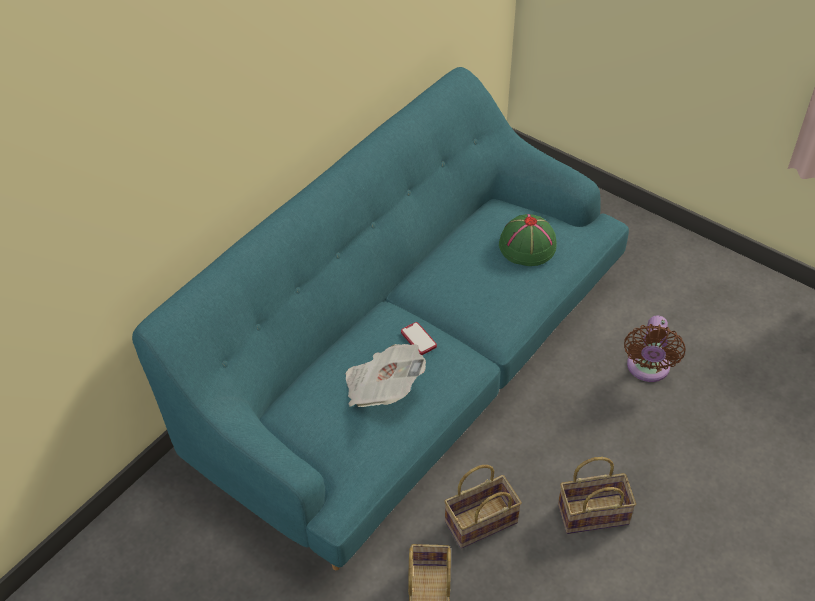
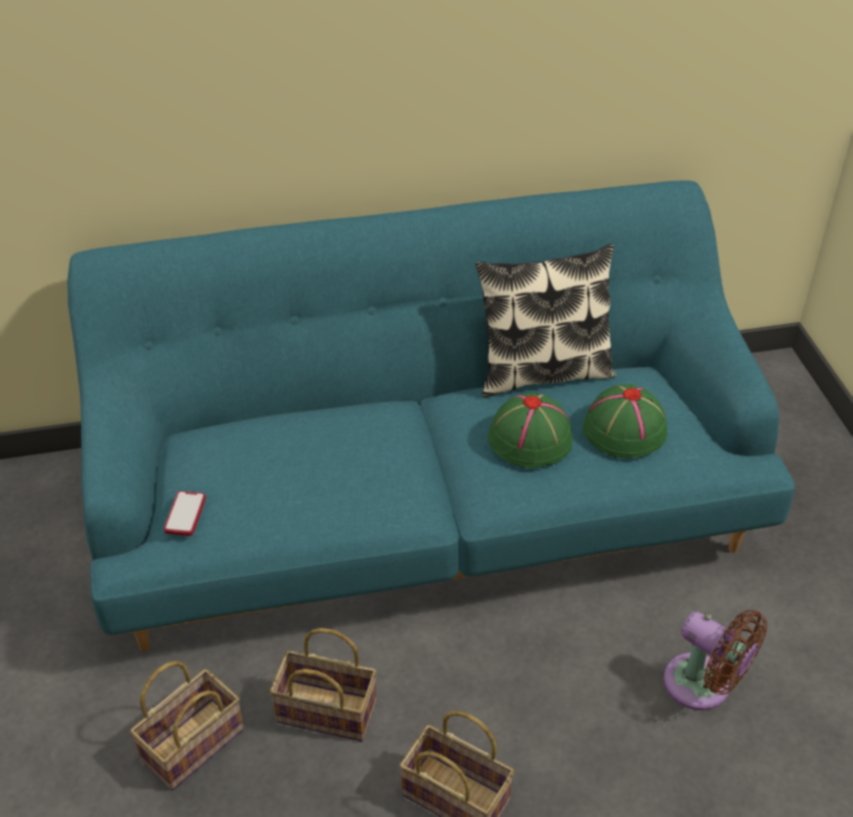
camera: 40 degrees right, 5 degrees down
(383, 388) = (297, 475): newspaper -> none
(418, 339) = (391, 452): phone -> phone (185, 514)
(445, 237) = (542, 372): none -> pillow
(486, 282) = (531, 439): none -> green hat
(647, 369) = (703, 686): brown fan -> brown fan turned 105 degrees counterclockwise

